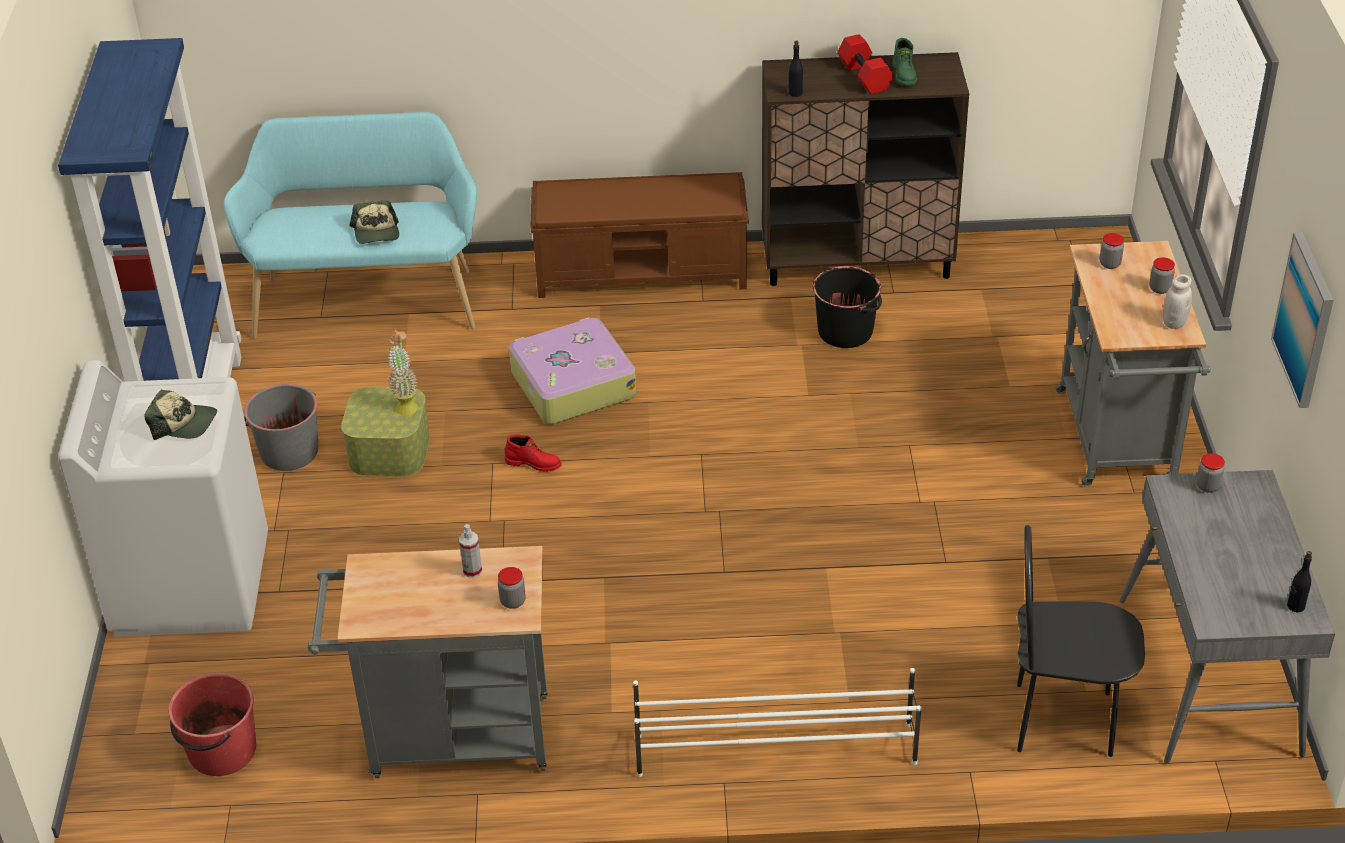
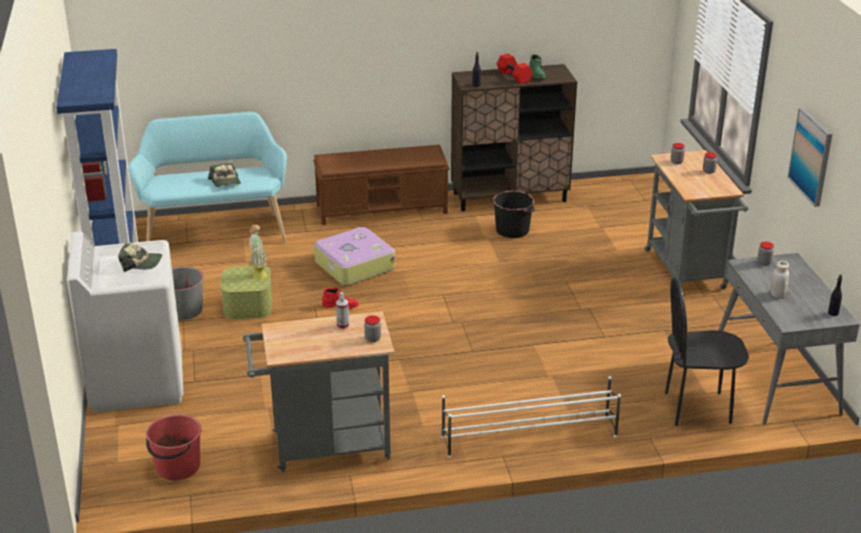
camera: 10 degrees left, 10 degrees down
(1174, 323) = (722, 186): white jar -> white jar (777, 294)

